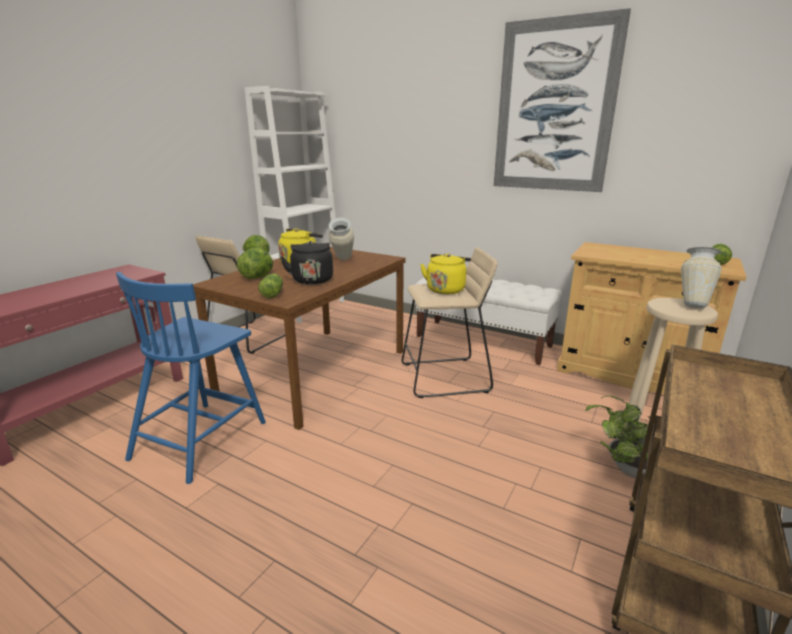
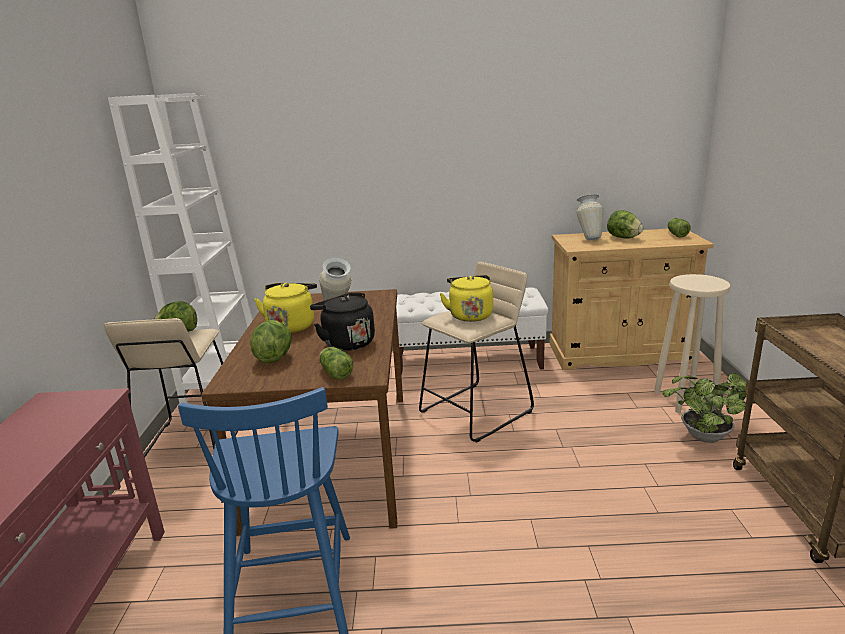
camera: 30 degrees left, 0 degrees up
(554, 107) = (504, 103): picture -> none
(650, 255) = (623, 238): none -> lettuce
(693, 304) = (703, 277): vase -> vase (589, 238)

